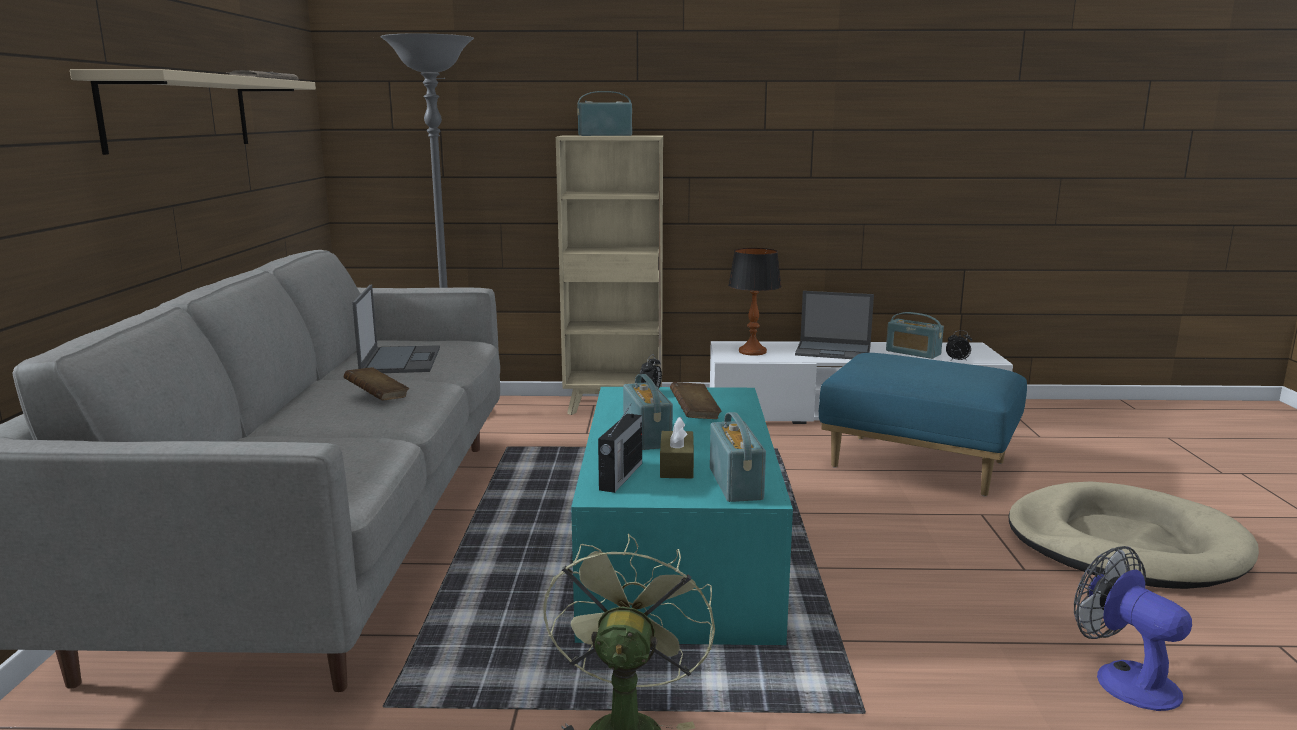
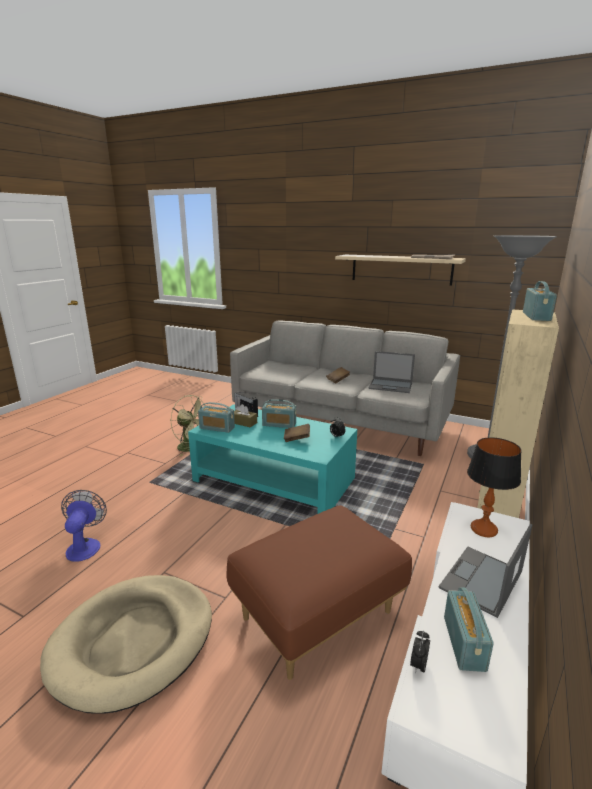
camera: 115 degrees right, 5 degrees up
(913, 353) = (464, 643): radio -> radio turned 120 degrees clockwise
(918, 464) = (317, 617): blue ottoman -> brown ottoman
(1124, 678) = (85, 545): fan -> fan turned 90 degrees counterclockwise

